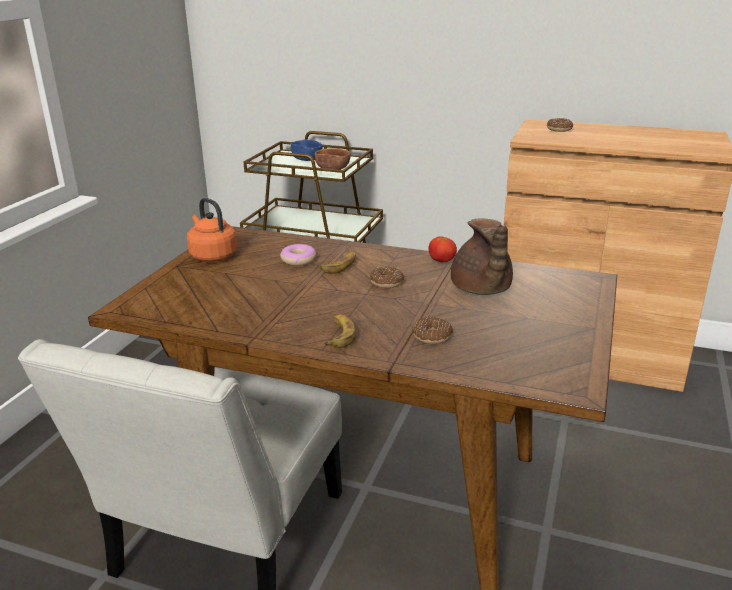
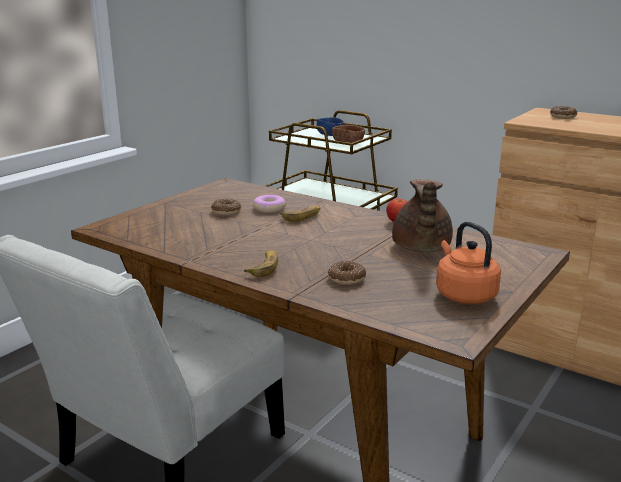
camera: 15 degrees right, 5 degrees down
(212, 255) = (199, 198): orange kettle -> orange kettle (463, 294)
(386, 282) = (335, 233): donut -> donut (226, 212)

